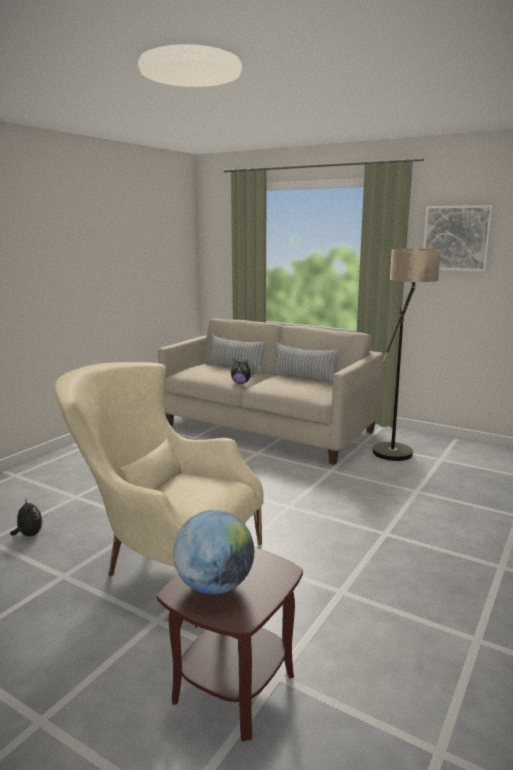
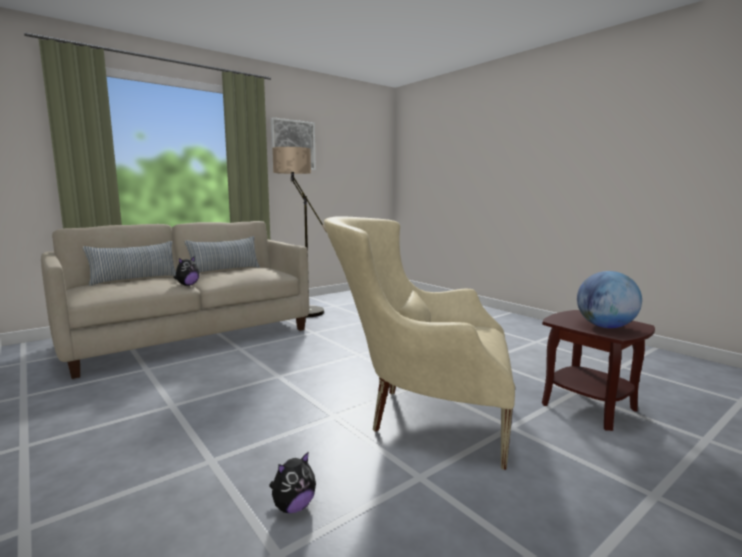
camera: 70 degrees left, 5 degrees down
(29, 535) = (293, 506): plush toy -> plush toy turned 150 degrees clockwise
(164, 562) = (419, 415): beige armchair -> beige armchair turned 60 degrees clockwise

